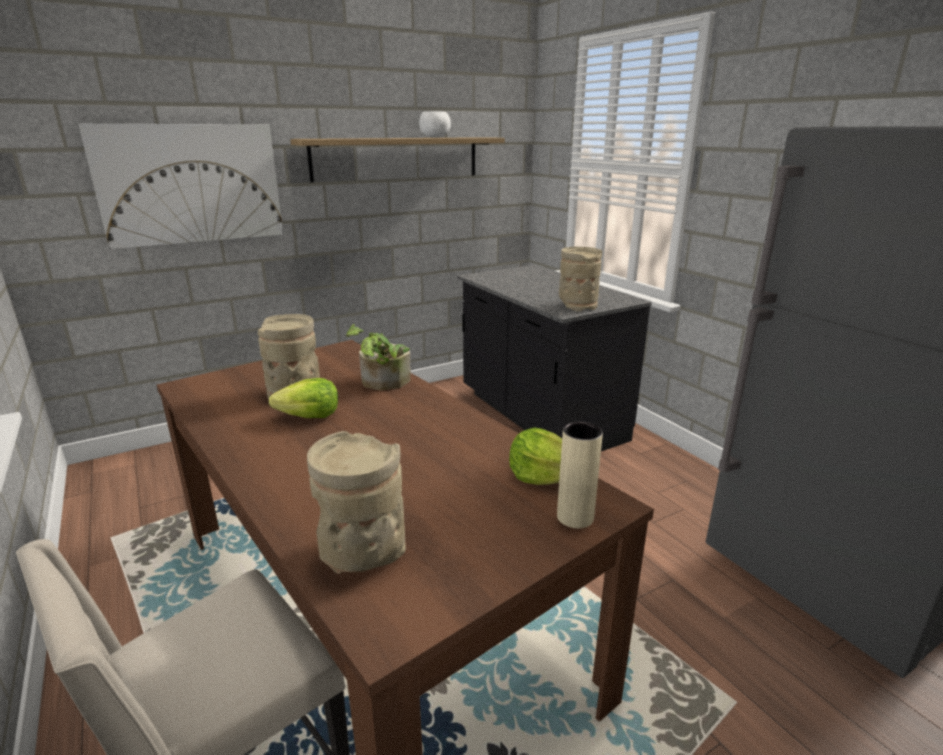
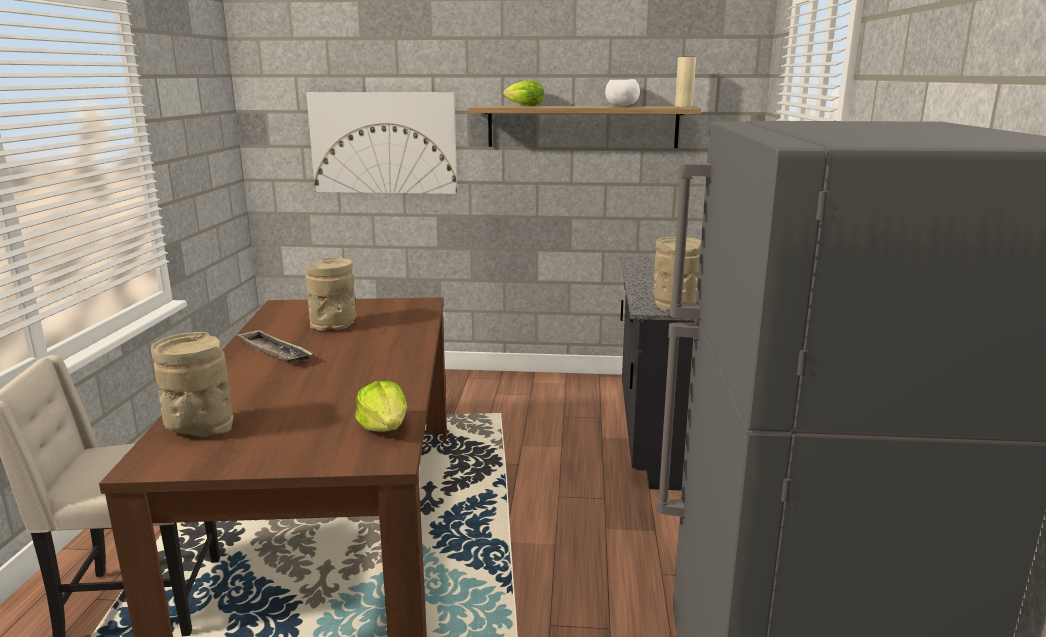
camera: 35 degrees right, 5 degrees down
(281, 439) = (274, 352): none -> tray
(310, 416) = (315, 343): lettuce -> lettuce (525, 106)
(382, 383) = (402, 334): potted plant -> none
(575, 517) = (351, 457): beige vase -> beige vase (683, 107)

